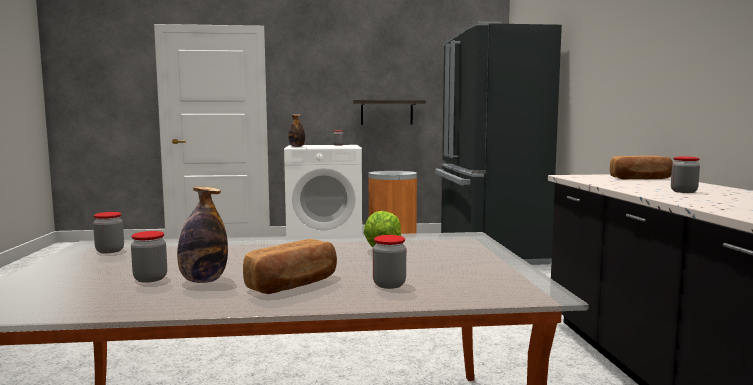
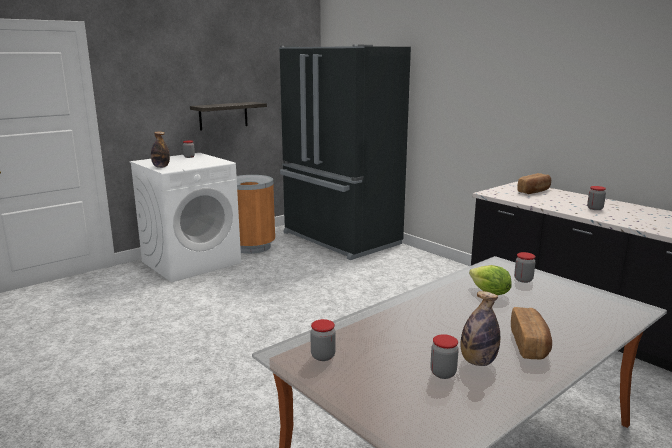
camera: 35 degrees left, 10 degrees up
(389, 284) = (571, 326): jar -> jar (523, 280)

